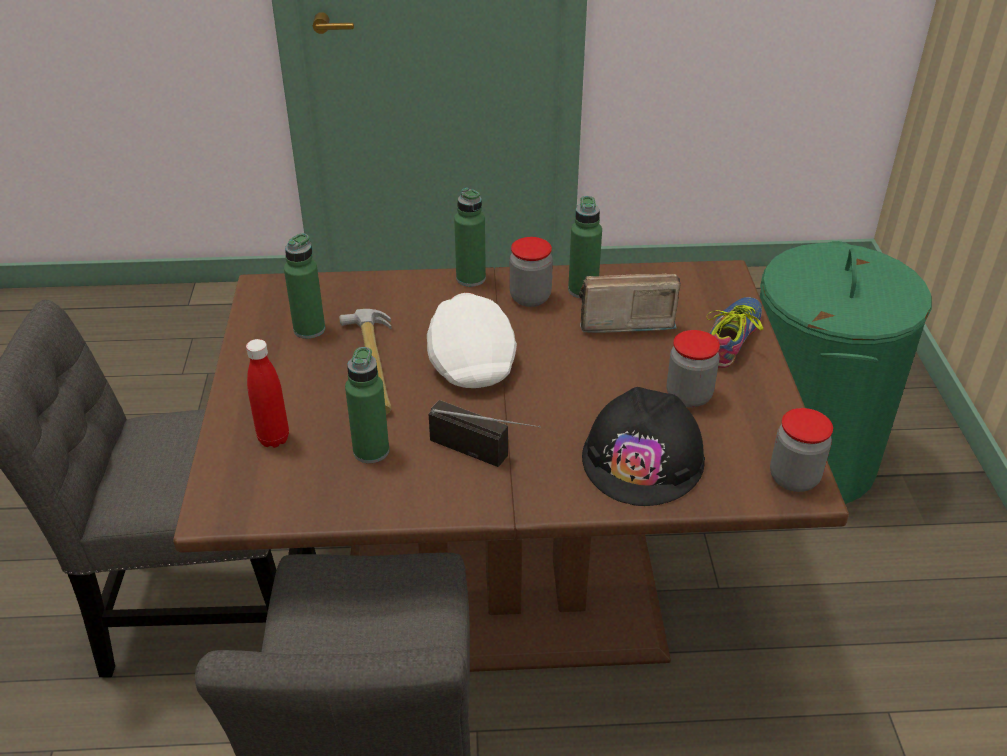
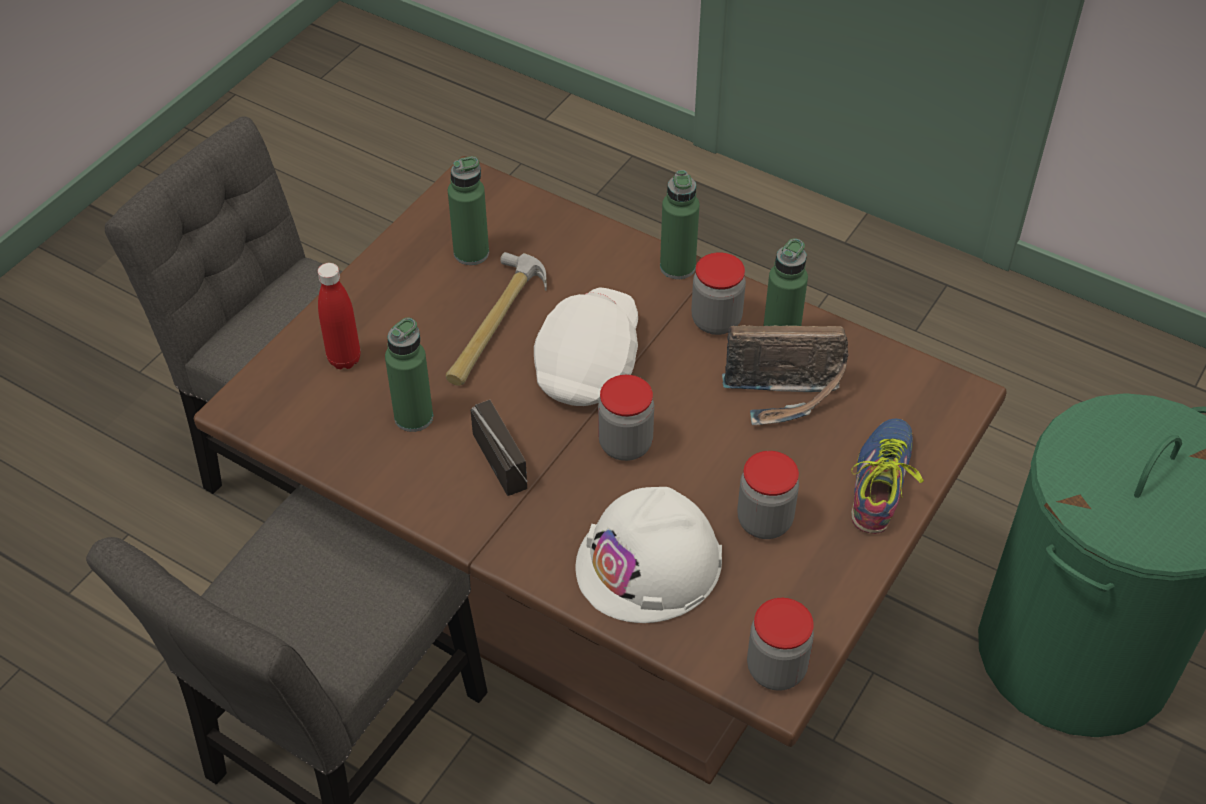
camera: 35 degrees right, 10 degrees up
(548, 395) = (625, 444): none -> jar
(622, 320) = (785, 396): radio -> radio turned 150 degrees clockwise
(643, 458) = (649, 563): black hard hat -> white hard hat
(736, 339) = (886, 482): shoe -> shoe turned 45 degrees counterclockwise

